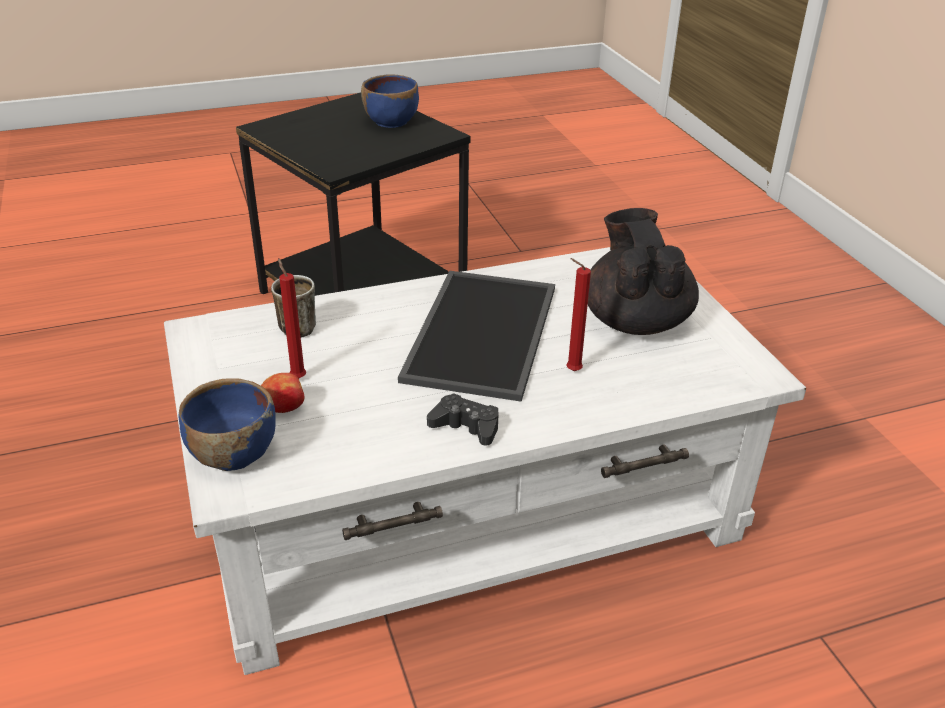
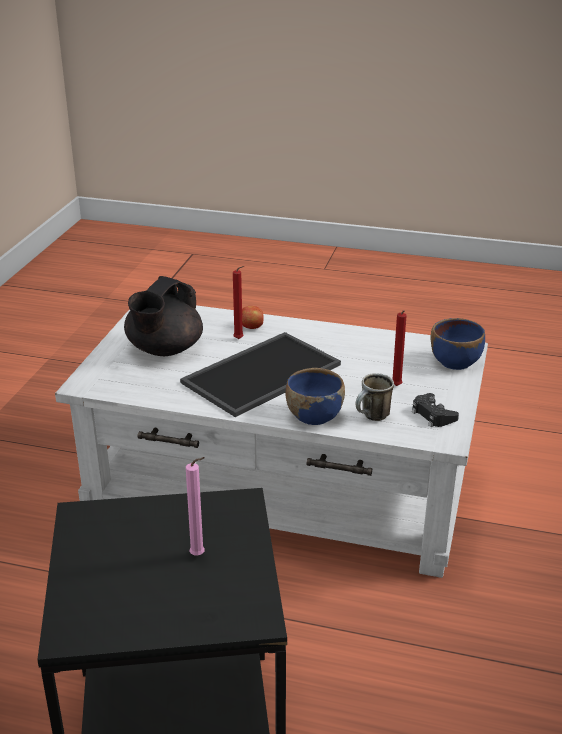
camera: 145 degrees left, 5 degrees down
(283, 408) = (415, 373): apple -> apple (252, 327)
(331, 139) = (199, 555): none -> pink candle
(391, 121) = (102, 562): blue bowl -> blue bowl (314, 416)
(466, 426) = (325, 335): black game controller -> black game controller (433, 415)

